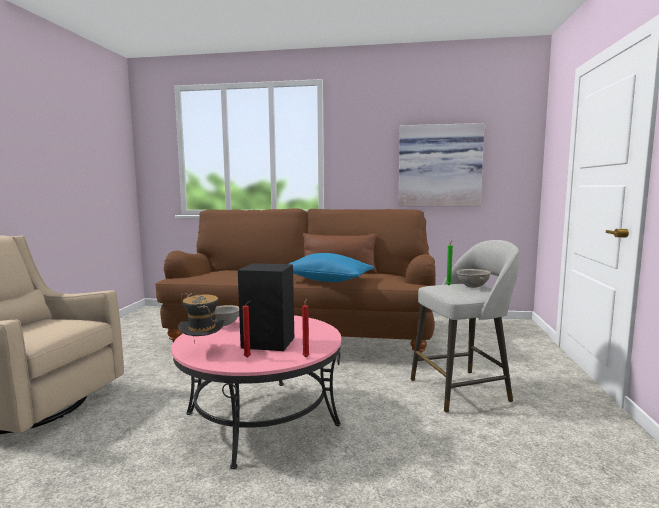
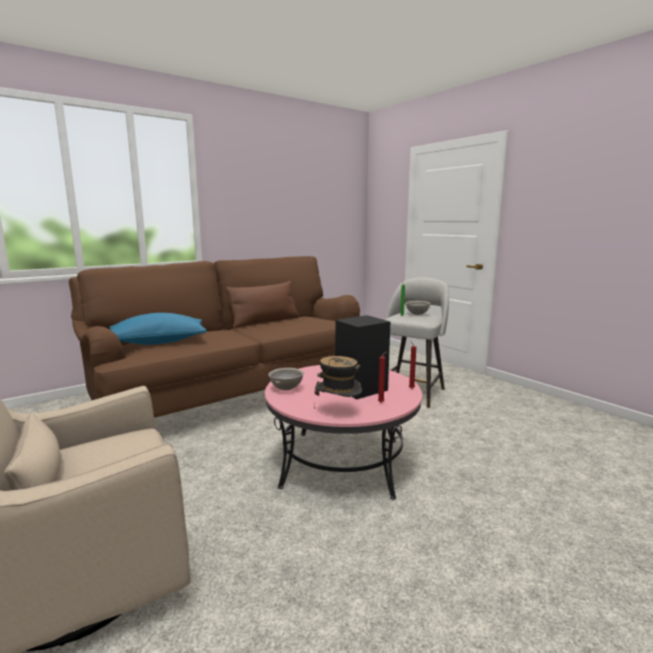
camera: 45 degrees left, 5 degrees up
(327, 280) = (284, 330): blue pillow -> blue pillow (158, 342)
(439, 166) = (301, 215): picture -> none

